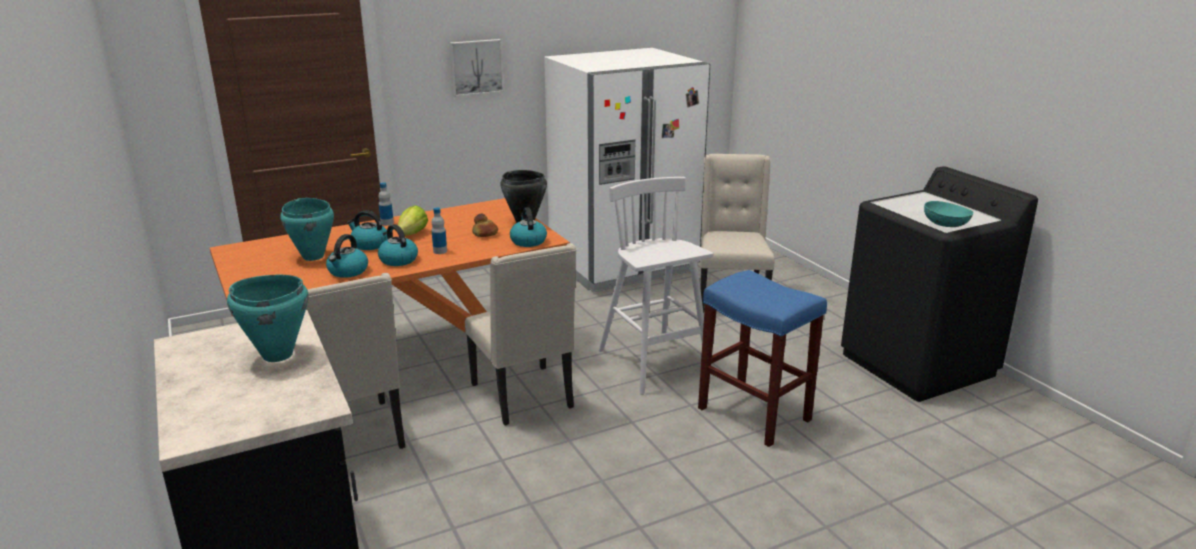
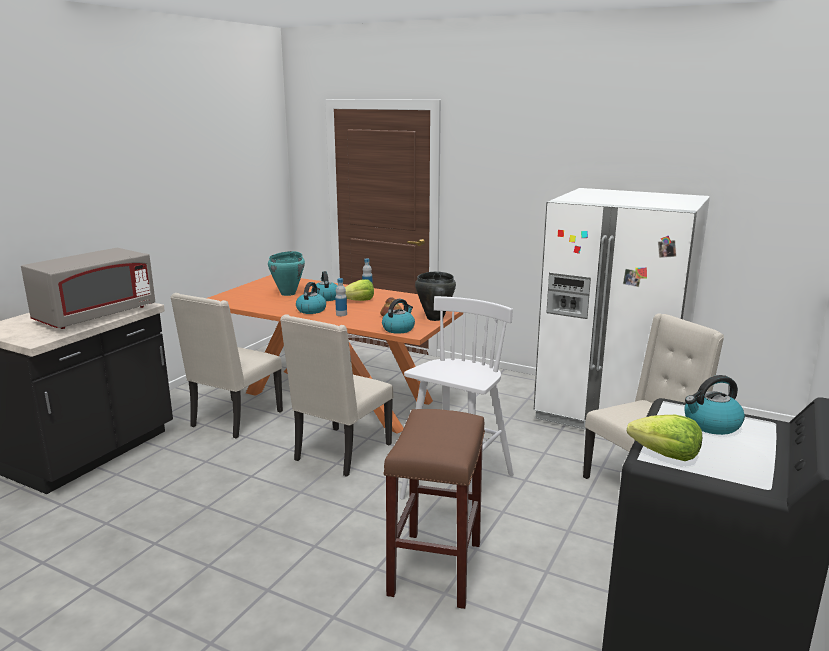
camera: 55 degrees right, 5 degrees down
(277, 355) = (96, 315): turquoise cooking pot -> grey microwave
(348, 271) = (276, 306): kettle -> kettle (711, 425)
(476, 67) = (515, 188): picture -> none
(752, 414) = (435, 567): blue stool -> brown stool
(946, 225) = (665, 455): turquoise bowl -> lettuce

